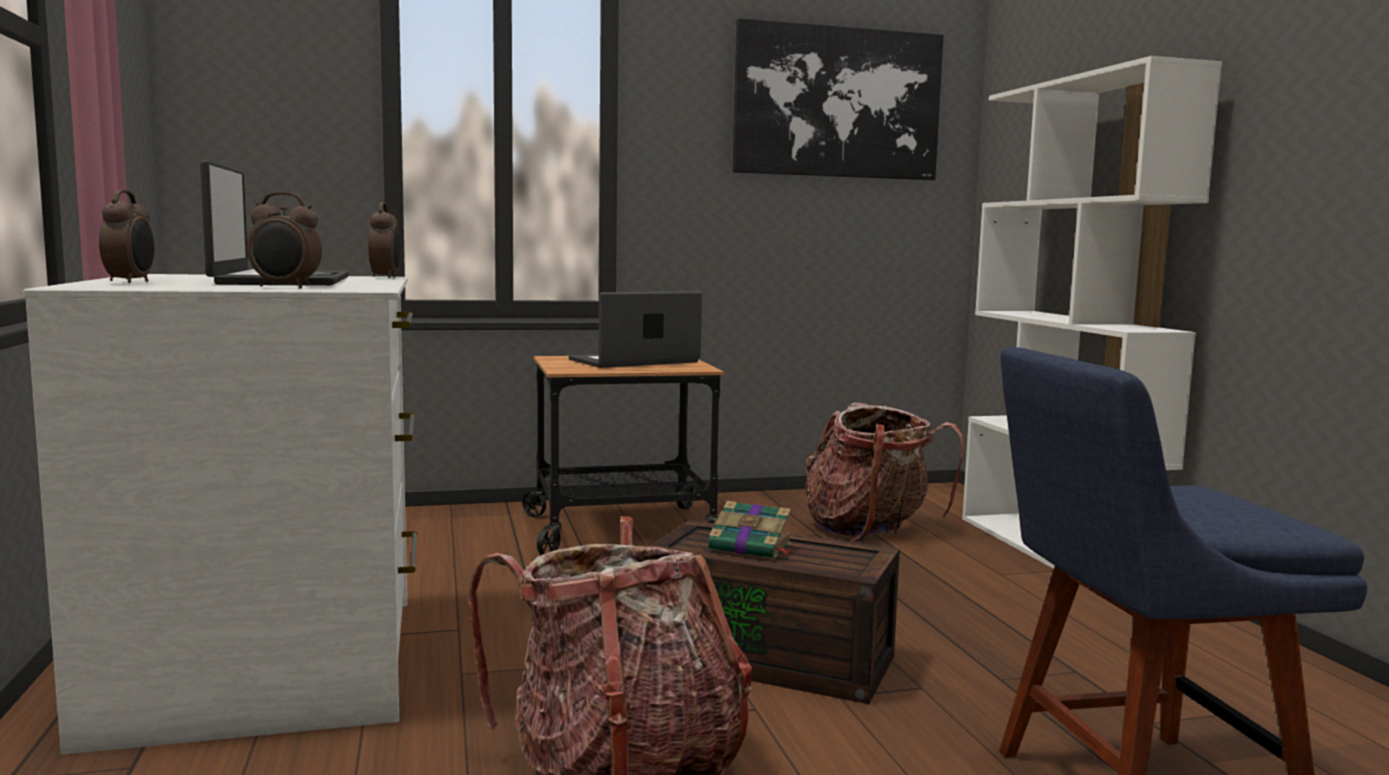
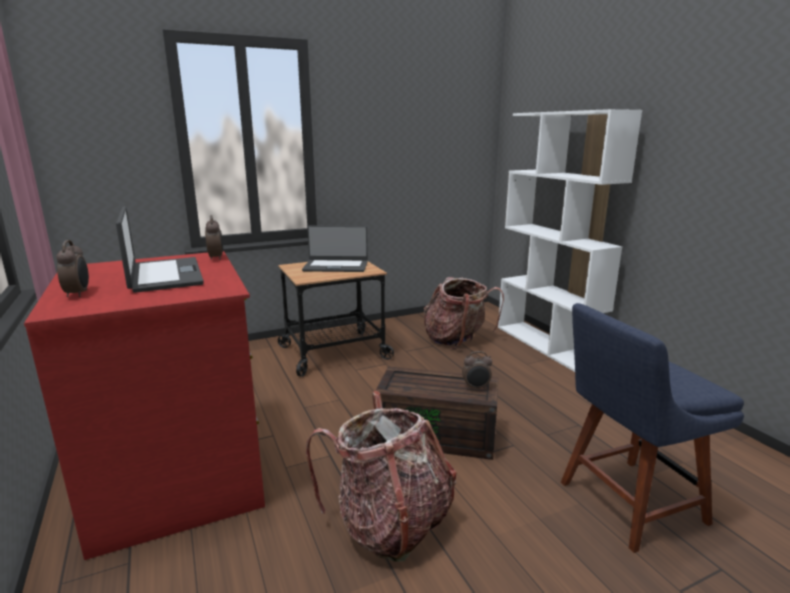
camera: 10 degrees left, 10 degrees up
(271, 666) = (180, 476): white dresser -> red dresser
(285, 287) = (180, 294): alarm clock -> alarm clock (476, 388)
(635, 361) = (336, 266): laptop -> laptop turned 135 degrees counterclockwise
(751, 547) = (427, 385): book -> none
(837, 103) = (428, 111): picture -> none

